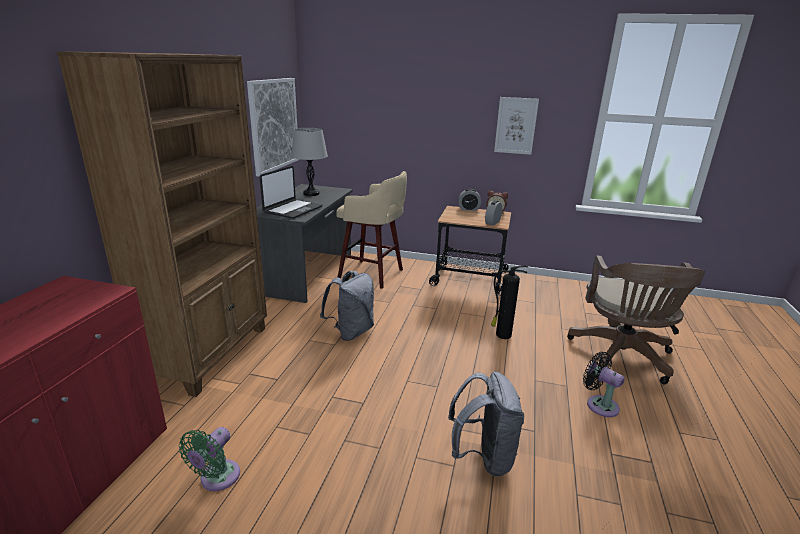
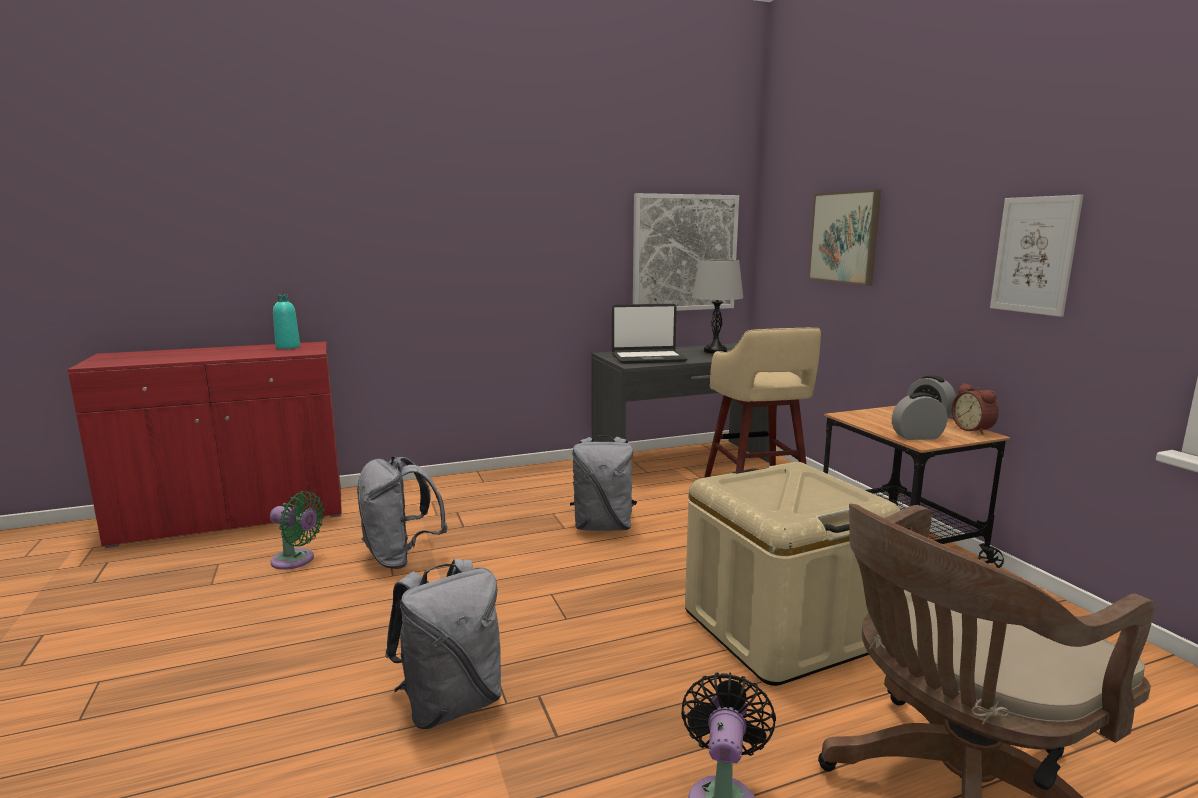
camera: 55 degrees right, 10 degrees down
(54, 296) = (288, 347): none -> turquoise bottle
(210, 353) = (467, 485): brown bookcase -> none
(217, 479) = (296, 560): green fan -> green fan turned 150 degrees counterclockwise
(286, 422) = (400, 557): none -> grey backpack
(389, 111) = (844, 237): none -> picture
(502, 335) = (781, 628): fire extinguisher -> beige storage box

